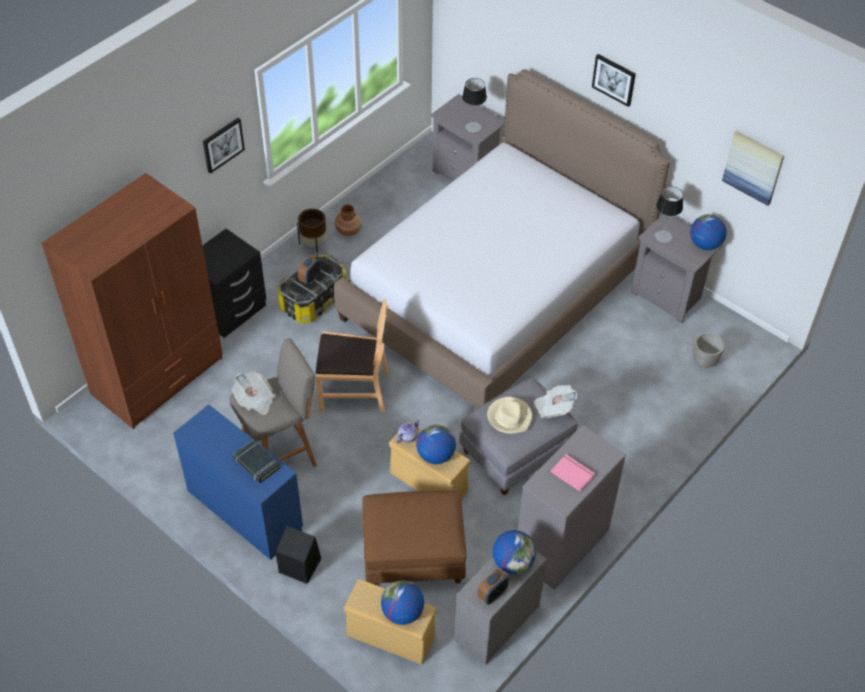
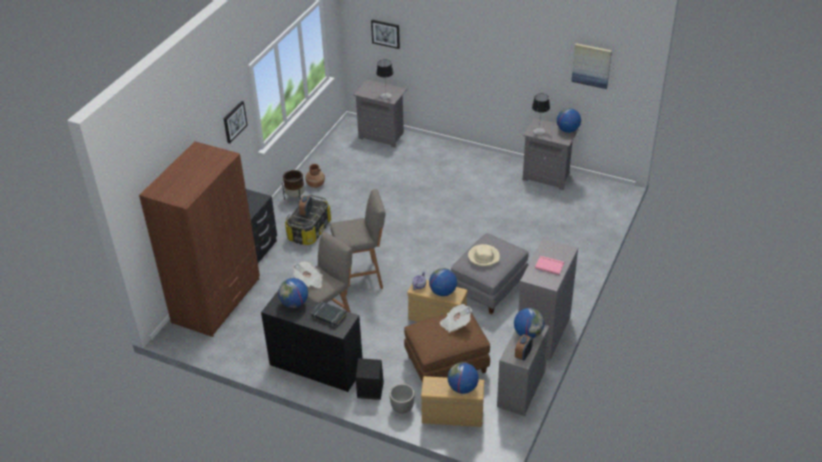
camera: 15 degrees left, 10 degrees down
(220, 431) = (294, 303): none -> globe
(244, 510) = (316, 366): blue desk -> black desk
(354, 391) = (361, 277): brown chair -> grey stool
(496, 292) = (433, 198): bed -> none
(553, 408) = (510, 245): newspaper -> newspaper (455, 324)
(614, 79) = (483, 33): picture -> picture (385, 33)
(705, 361) = (588, 208): planter -> planter (402, 408)

